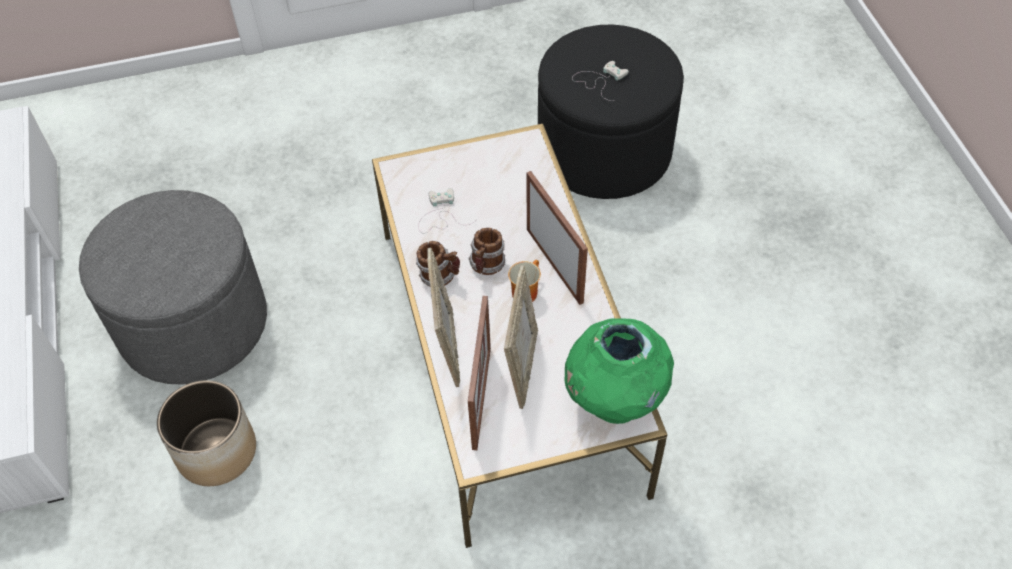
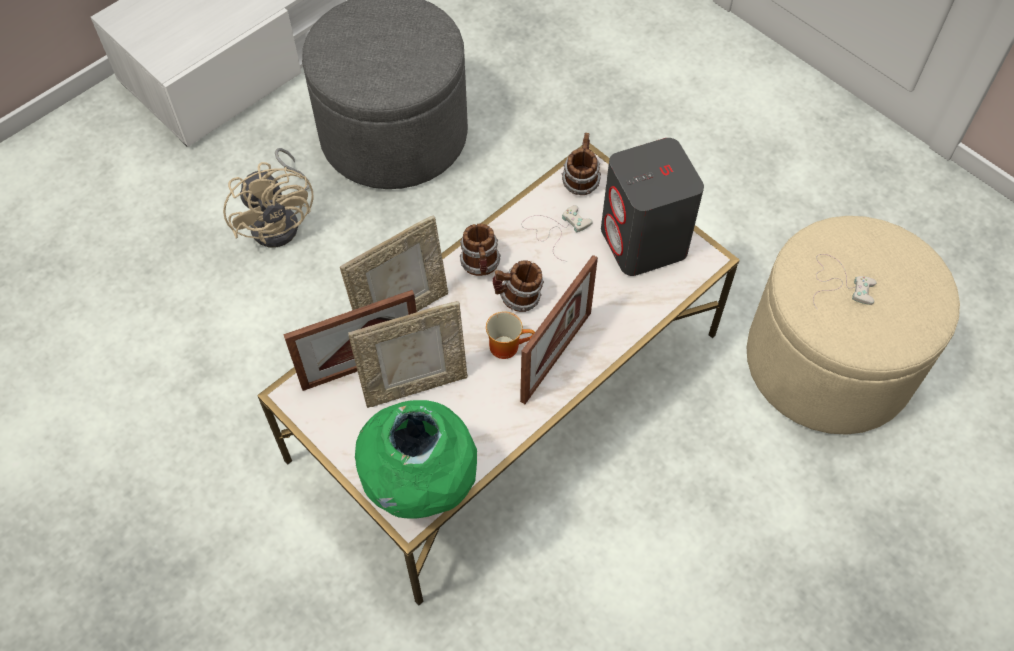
camera: 60 degrees right, 5 degrees up
(216, 451) = (281, 221): planter -> beige fan
(406, 179) = (580, 180): none -> mug
(490, 168) = (644, 242): none -> grey speaker
(604, 151) = (829, 361): black ottoman -> beige ottoman

